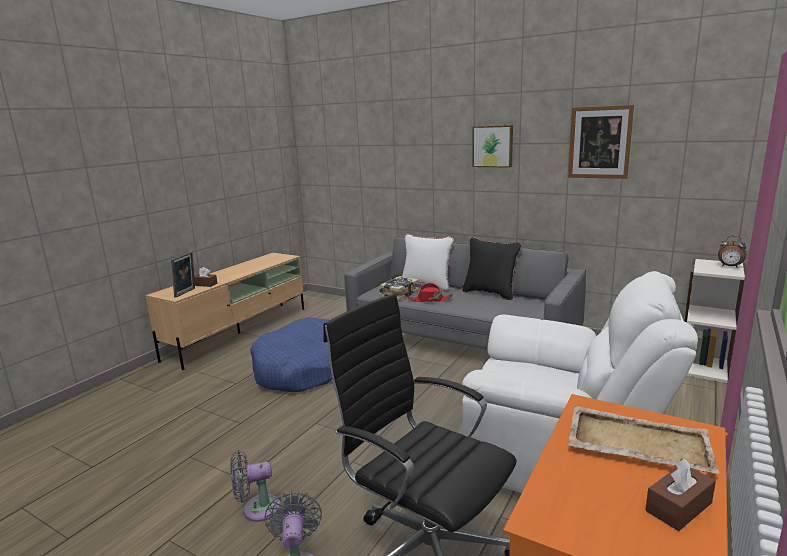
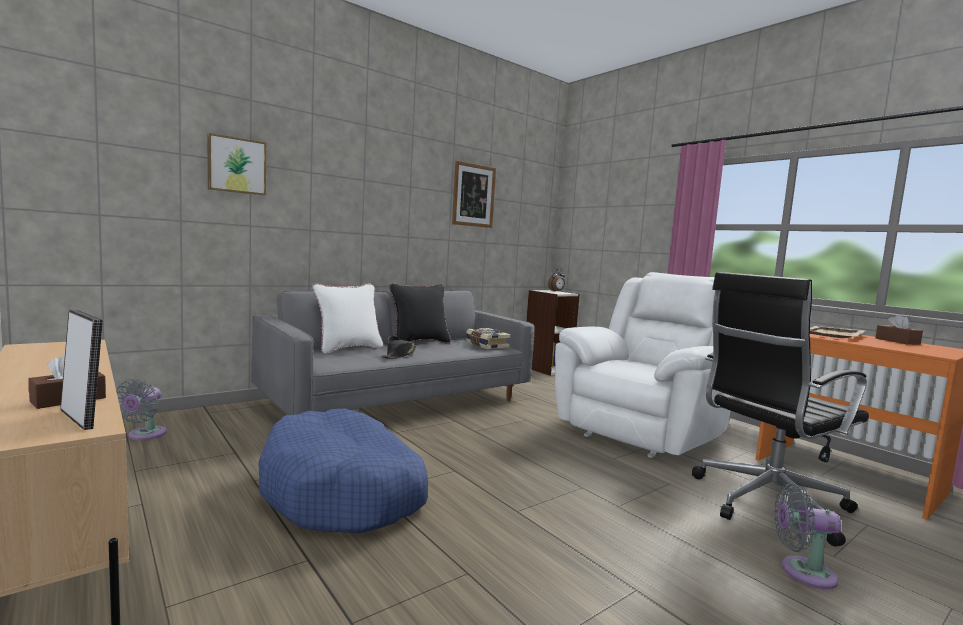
camera: 70 degrees left, 10 degrees down
(257, 509) = (704, 586): grey fan -> grey fan (144, 435)
(398, 294) = (354, 359): book -> book (486, 345)
(430, 300) = (399, 355): red hat -> black hat
(493, 146) = (386, 185): picture -> picture (236, 165)

